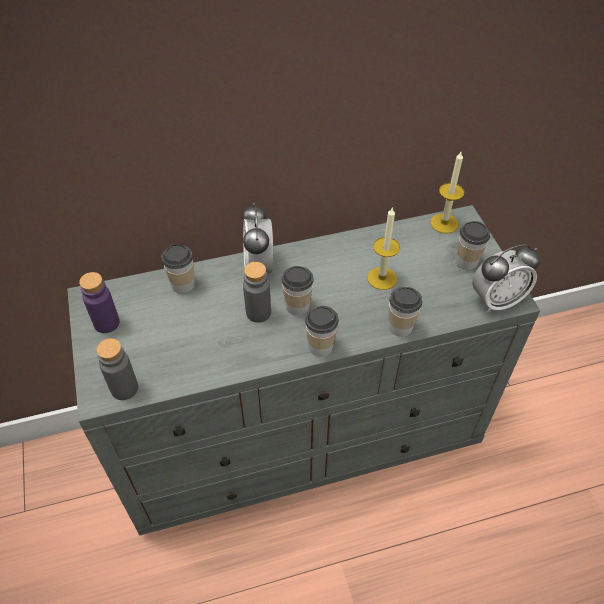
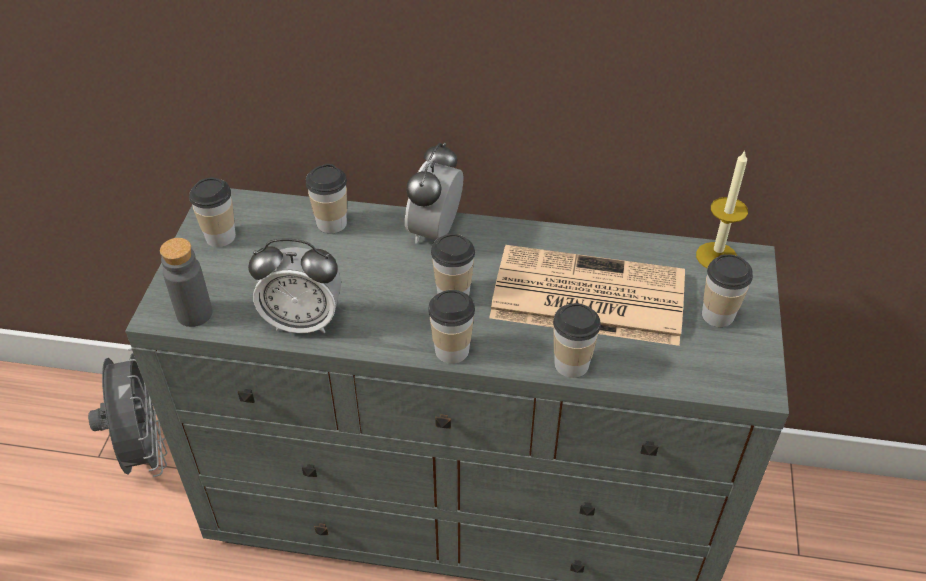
camera: 25 degrees right, 5 degrees down
(59, 491) = (146, 451): none -> grey fan
(106, 323) = (220, 236): purple bottle -> cup
(258, 312) = (400, 284): grey bottle -> none
(382, 278) = (585, 296): candle -> newspaper
(496, 300) = (730, 378): alarm clock -> alarm clock (303, 321)

